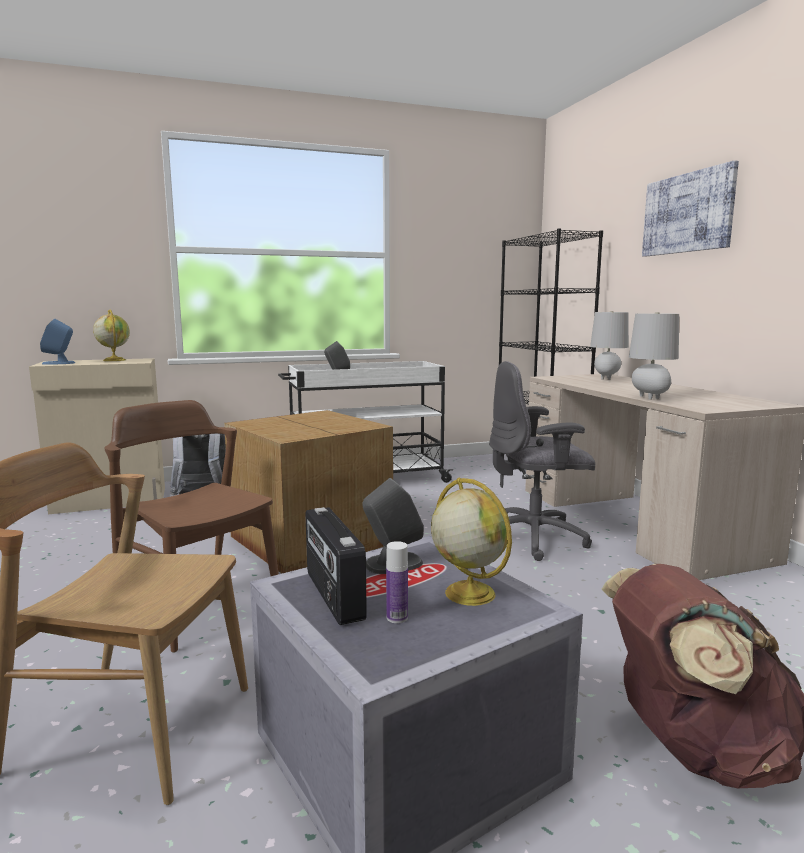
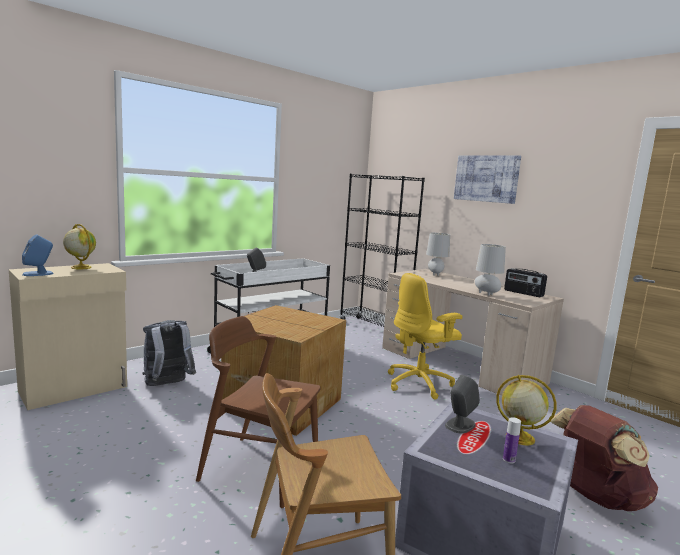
camera: 25 degrees left, 0 degrees up
(333, 595) = (460, 452): radio -> radio (523, 293)
(535, 539) = (419, 384): grey office chair -> yellow office chair

